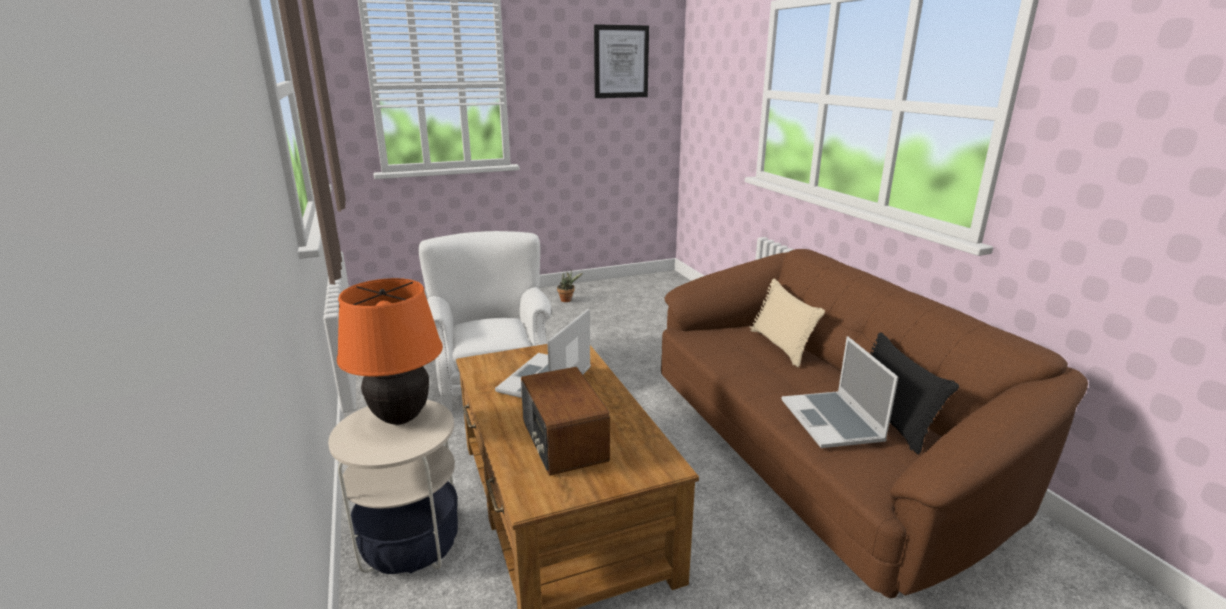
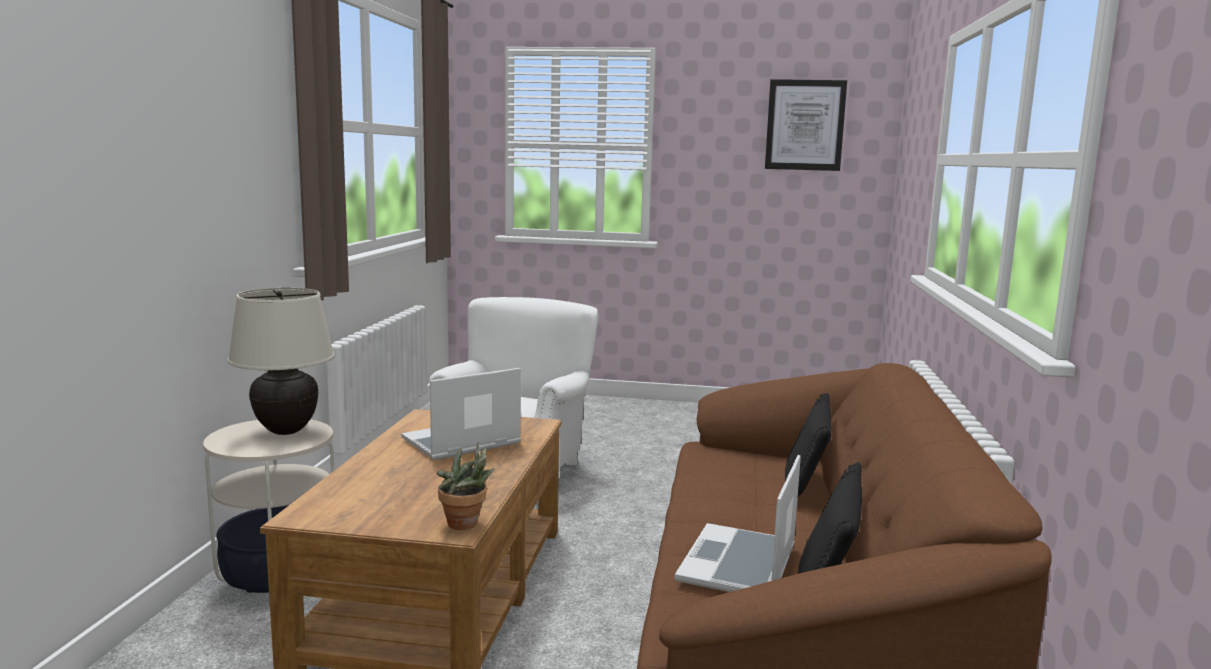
camera: 30 degrees right, 10 degrees down
(401, 418) = (286, 431): orange table lamp -> beige table lamp
(562, 442) = (395, 487): radio -> none
(567, 300) = (688, 418): potted plant -> potted plant (466, 525)
(781, 347) = (804, 486): beige pillow -> black pillow

